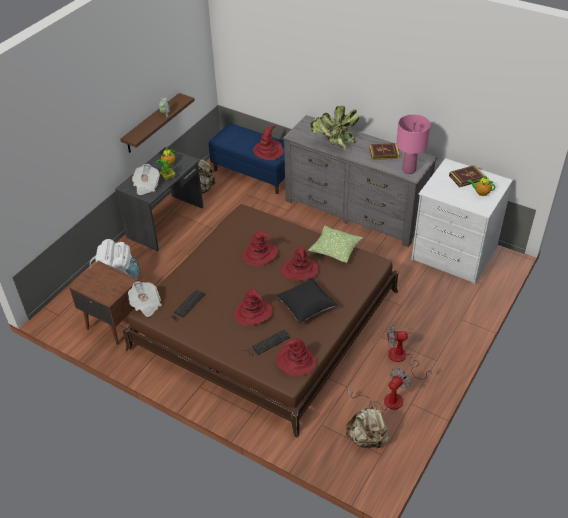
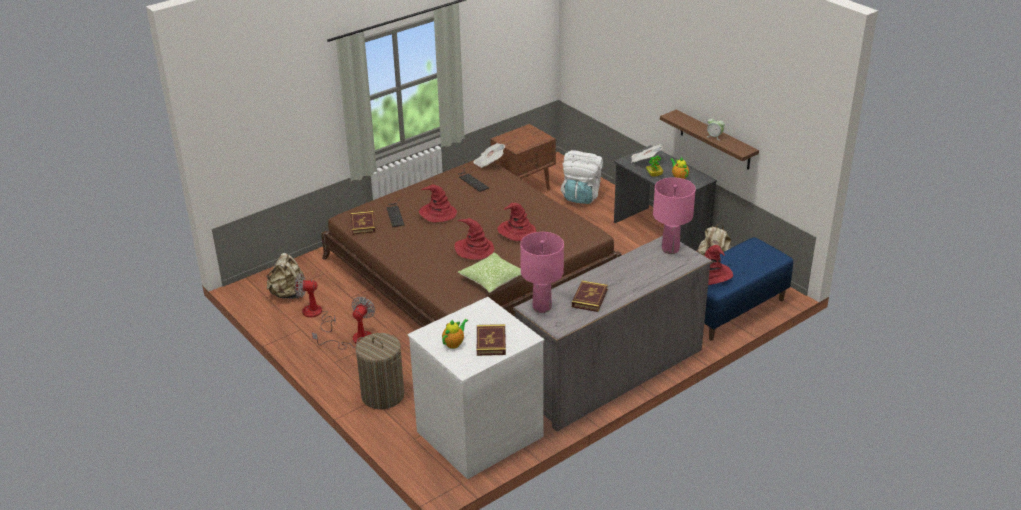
camera: 110 degrees right, 10 degrees down
(296, 361) = (363, 225): red hat -> book
(302, 132) = (670, 249): none -> pink table lamp
(306, 307) = (422, 243): black pillow -> none
(335, 144) = (630, 266): potted plant -> none
(385, 401) = (316, 315): fan -> fan turned 120 degrees clockwise
(453, 315) = (383, 395): none -> laundry basket

